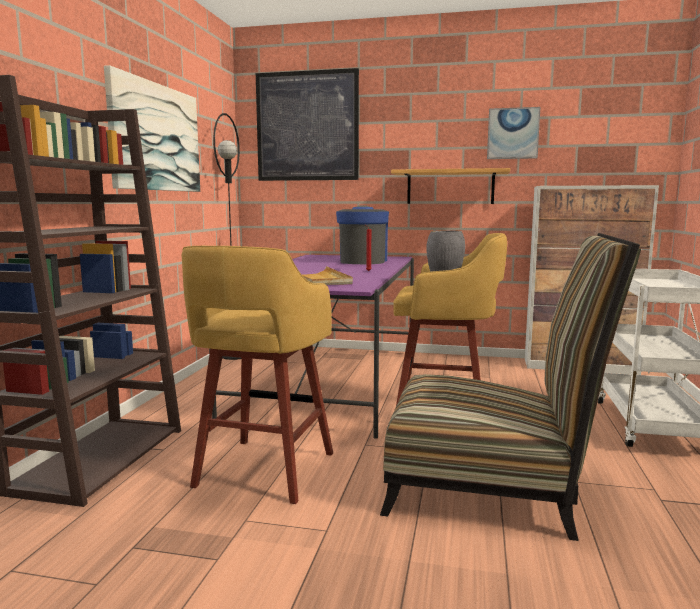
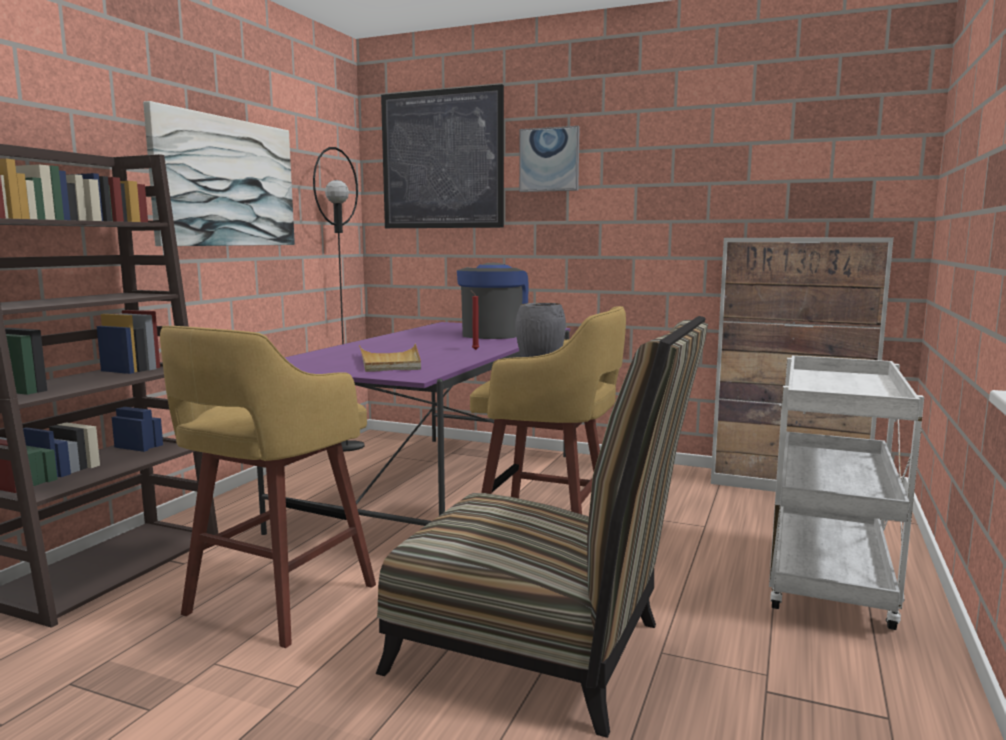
camera: 10 degrees right, 0 degrees up
(450, 187) = (618, 237): shelf -> none
(513, 133) = (700, 166): picture -> picture (549, 159)

